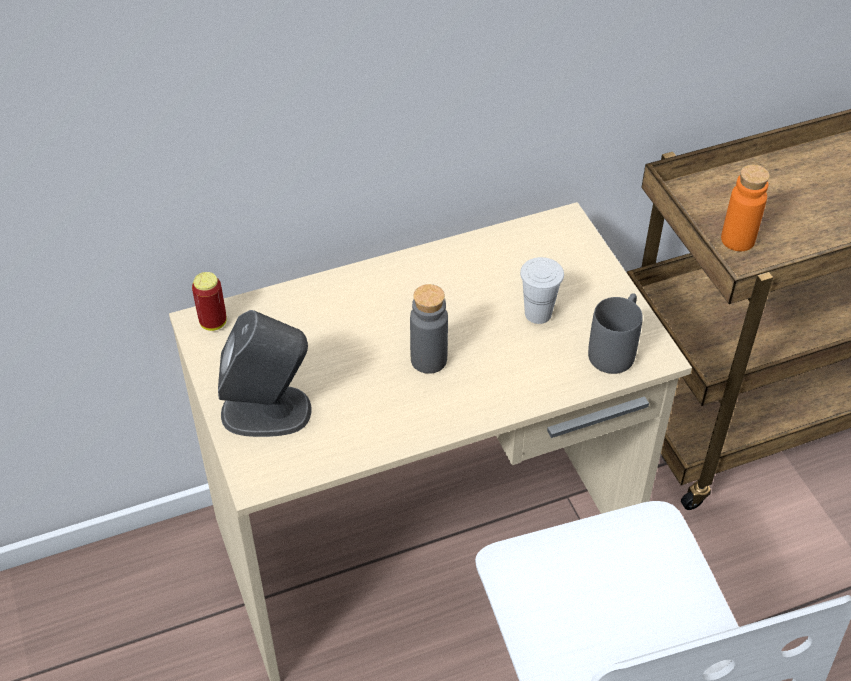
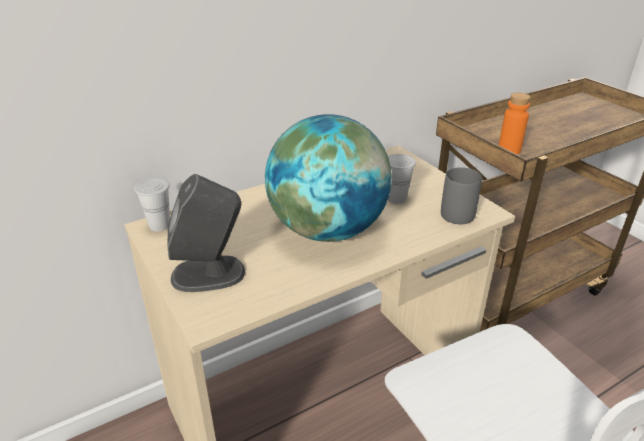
camera: 10 degrees left, 15 degrees down
(213, 322) = (159, 225): can -> white cup
(428, 360) = (328, 230): grey bottle -> globe

